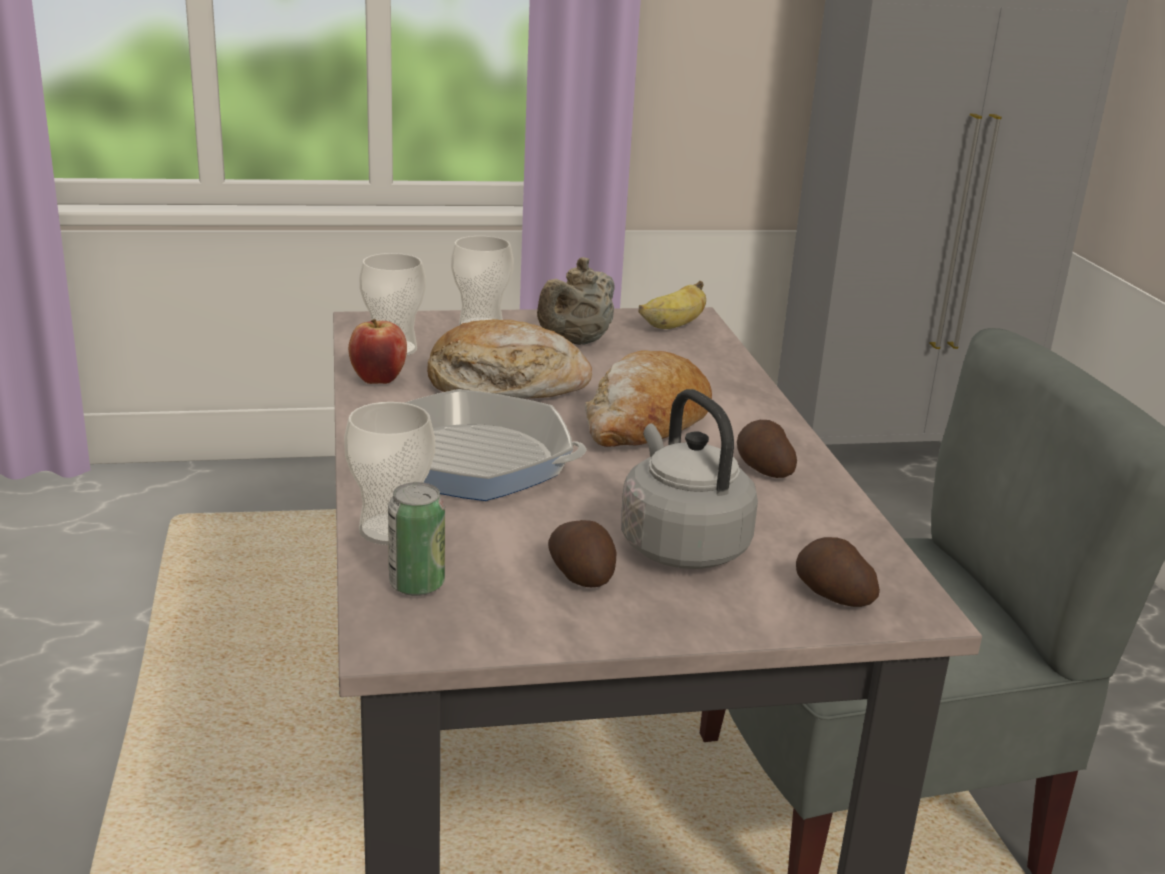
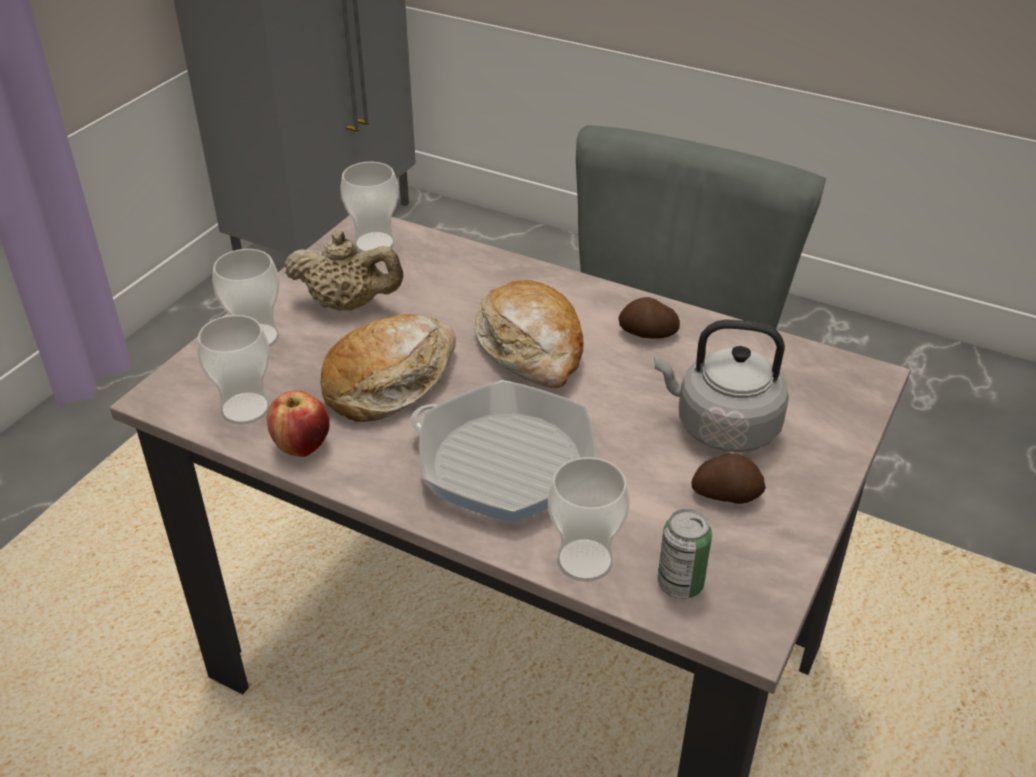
camera: 50 degrees left, 15 degrees up
(472, 460) = (507, 463): frying pan -> frying pan turned 60 degrees clockwise
(576, 341) = (348, 304): beige teapot -> beige teapot turned 60 degrees counterclockwise
(673, 326) = (374, 243): banana -> cup
(832, 595) = (830, 399): potato -> none

